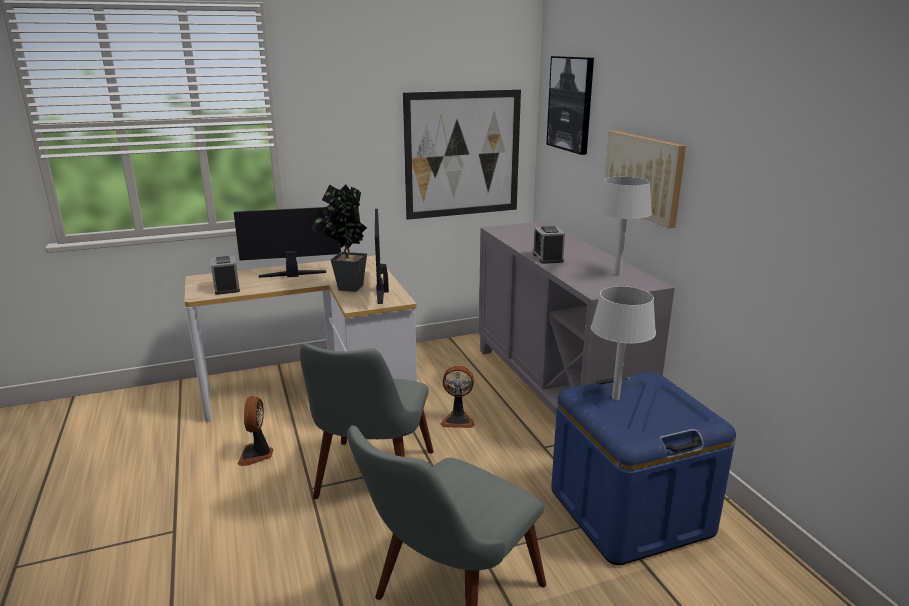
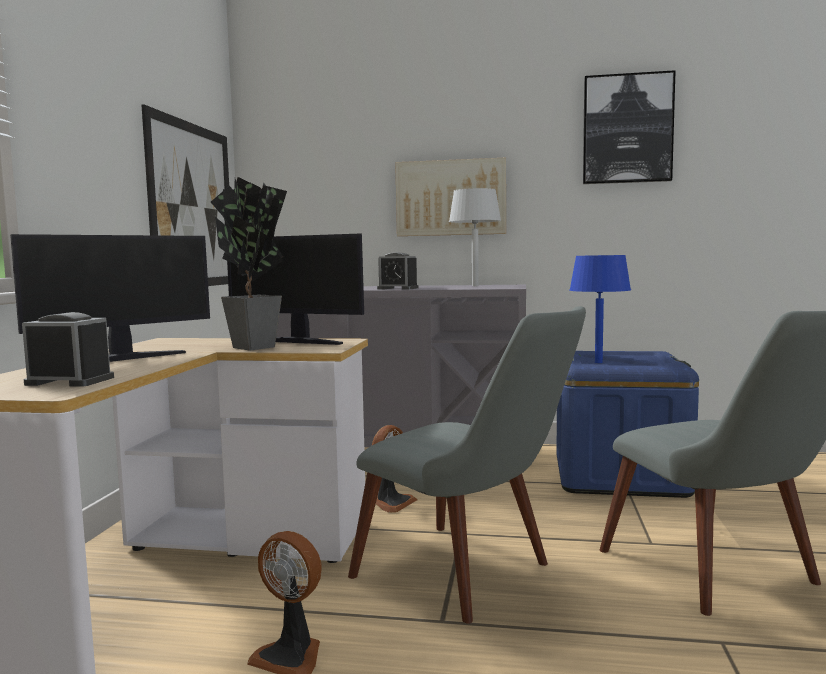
camera: 60 degrees left, 15 degrees down
(292, 275) = (123, 358): monitor -> monitor turned 150 degrees counterclockwise
(571, 104) = (310, 148): picture -> picture (627, 129)
(615, 398) = (598, 362): grey table lamp -> blue table lamp

